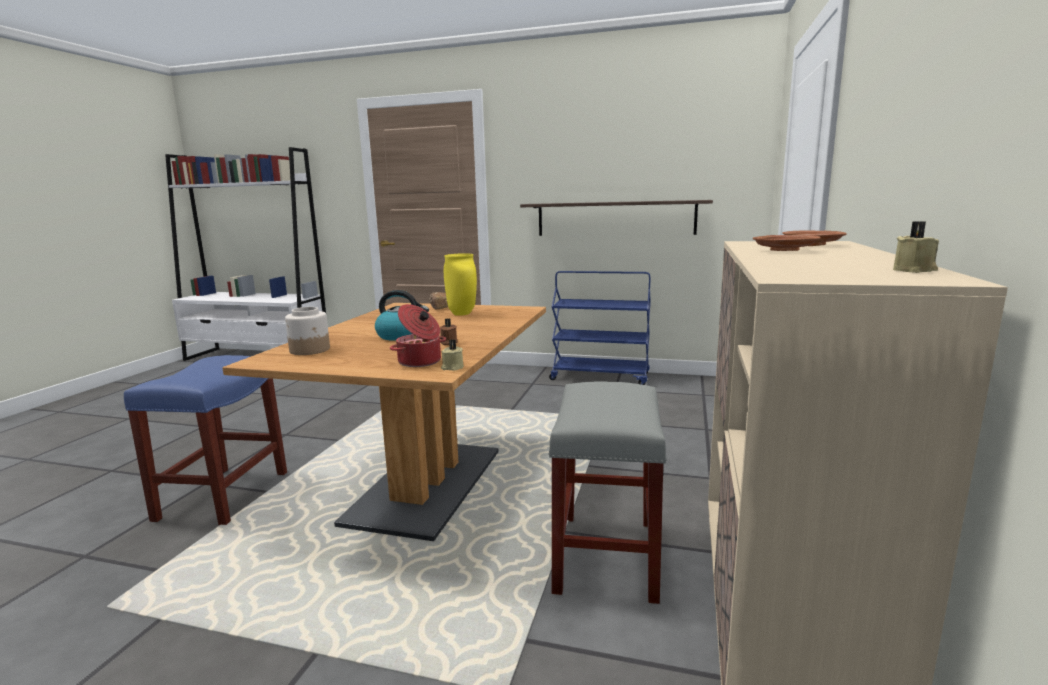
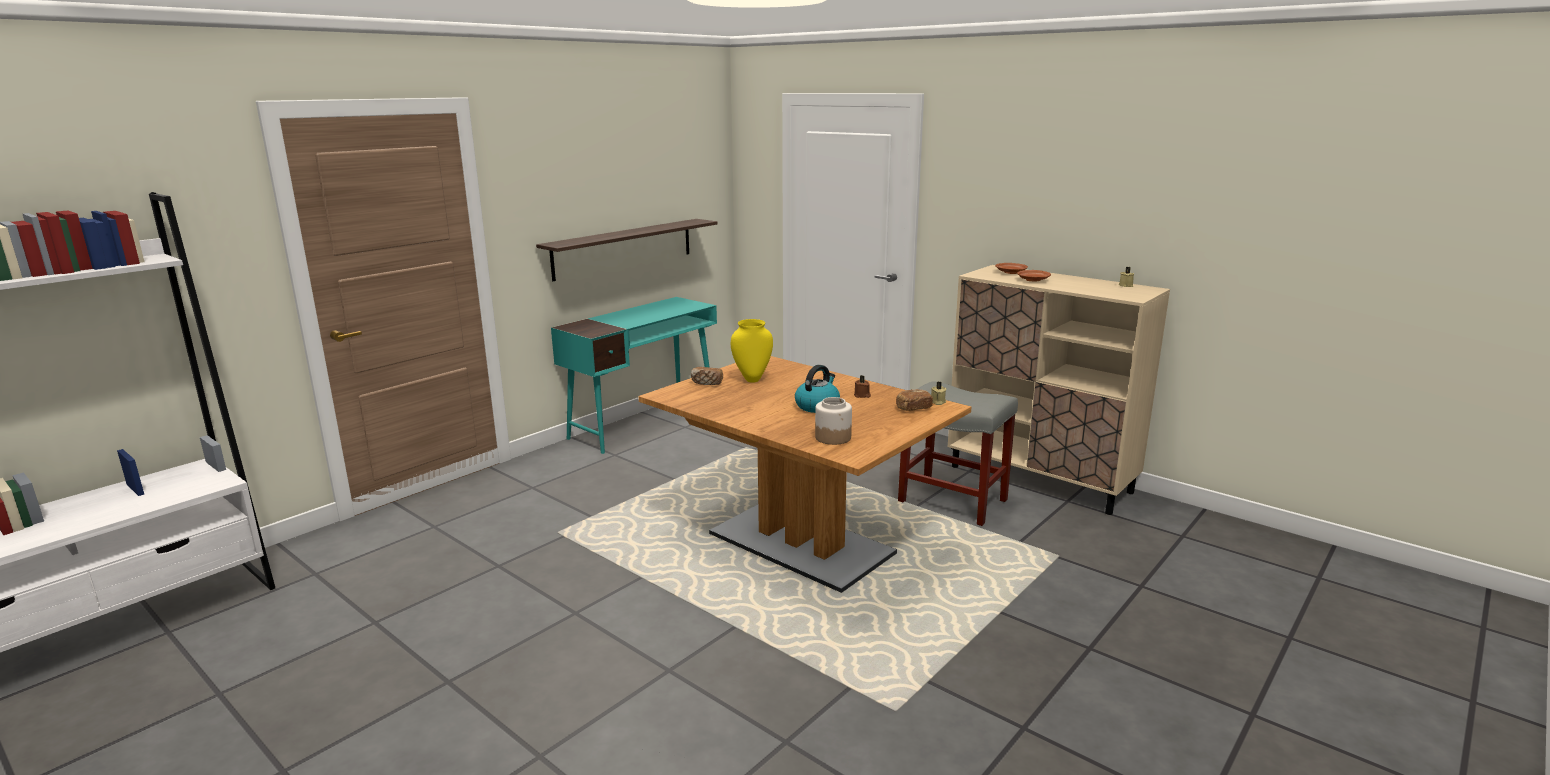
camera: 65 degrees left, 5 degrees up
(224, 494) = (714, 655): blue stool -> none
(420, 362) = (913, 408): cooking pot -> bread
(600, 376) = (644, 423): blue cart -> turquoise desk

